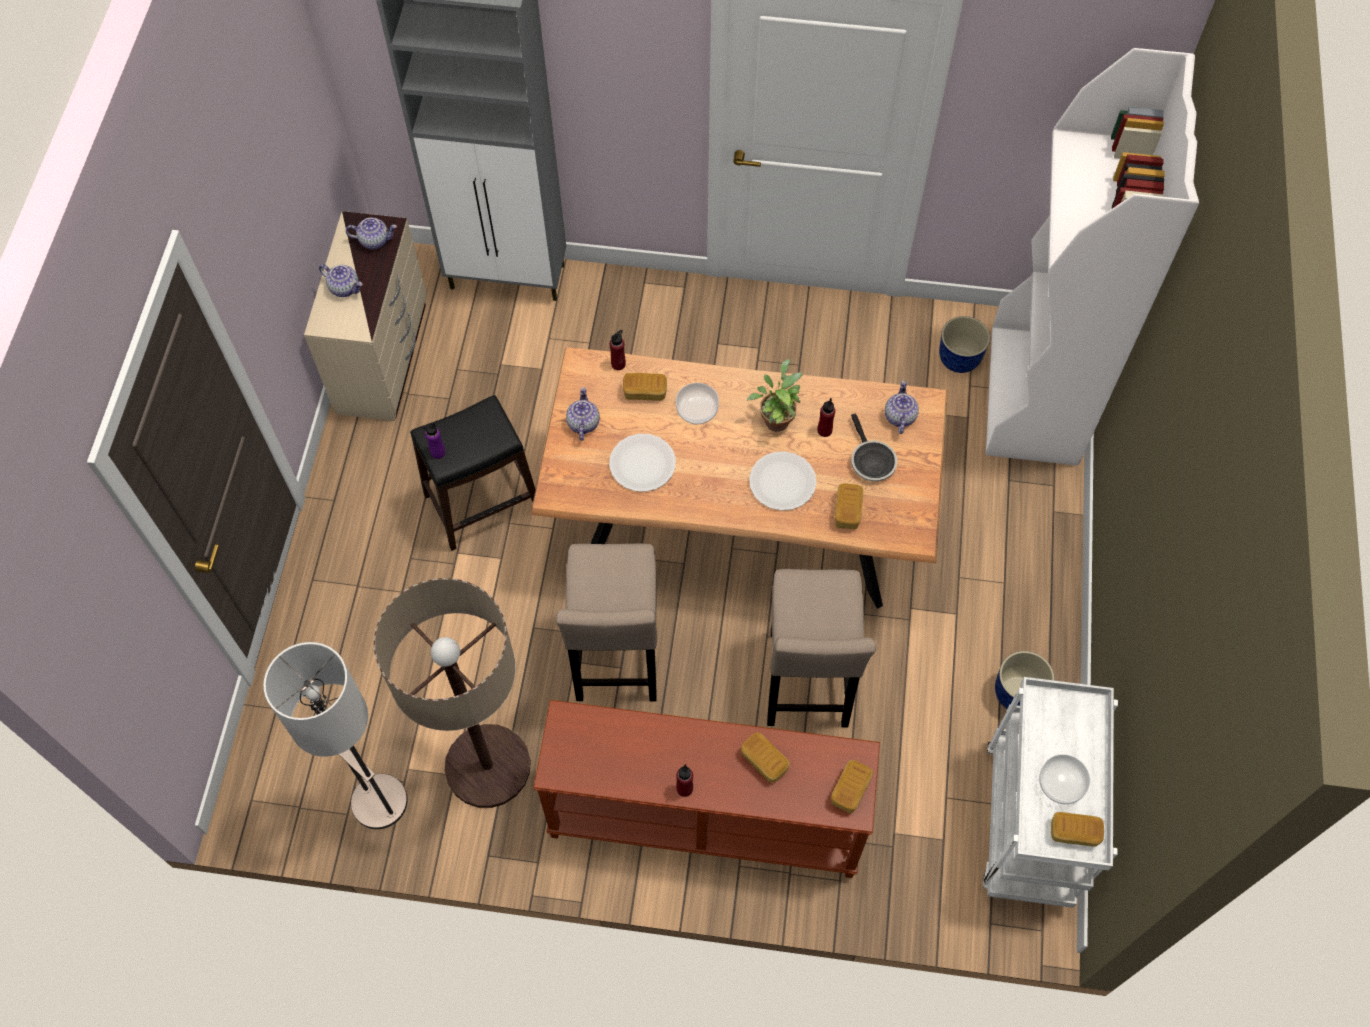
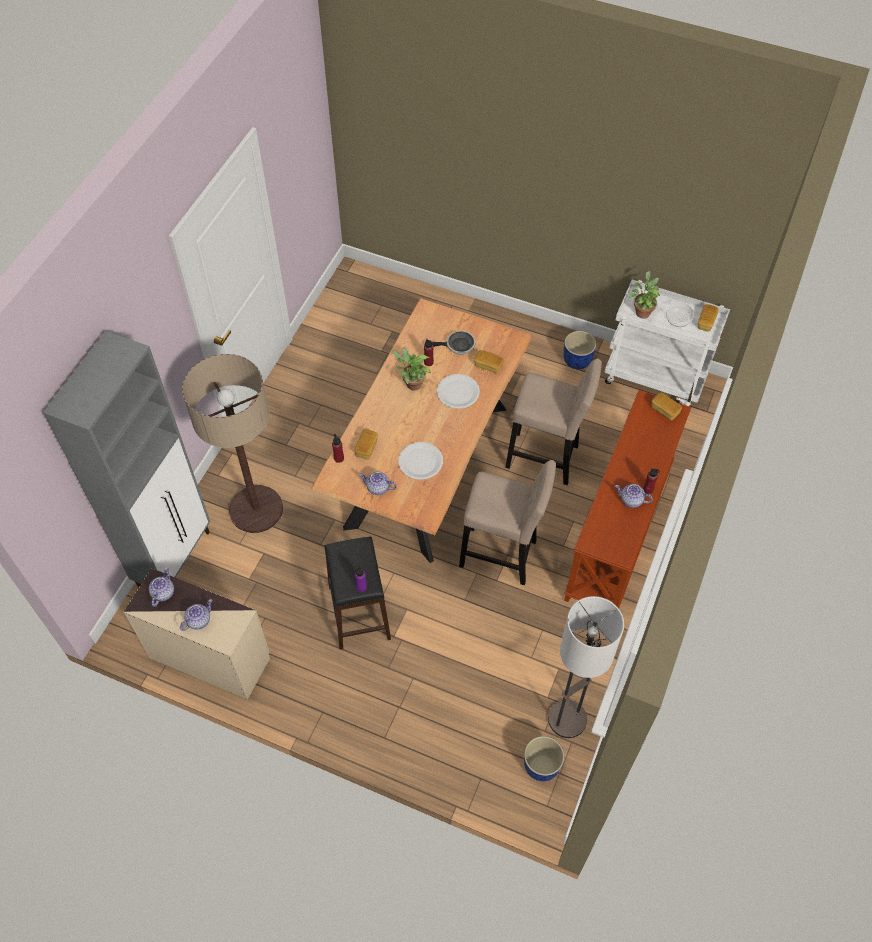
camera: 75 degrees left, 5 degrees down
(487, 766) = (557, 647): floor lamp -> floor lamp (256, 509)
(697, 410) = (390, 423): bowl -> none
(764, 761) = (639, 446): bread -> none
(899, 416) = (431, 324): teapot -> teapot (631, 500)
(959, 360) = (351, 324): planter -> planter (542, 766)
(1034, 397) = (390, 296): white bookcase -> none
(1055, 721) = (642, 311): none -> potted plant

